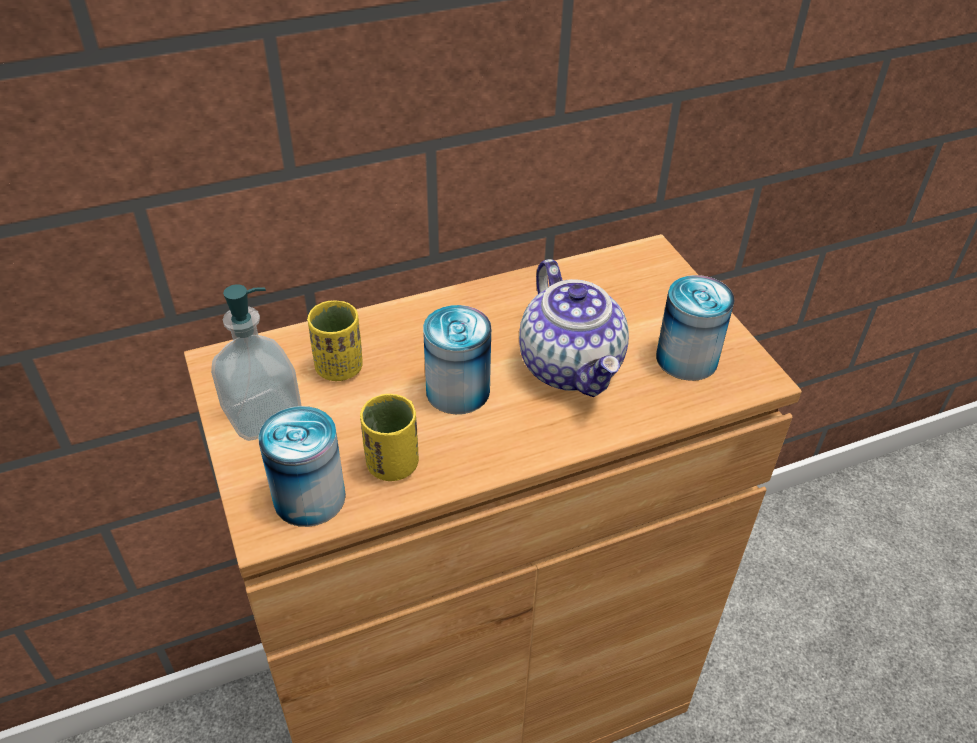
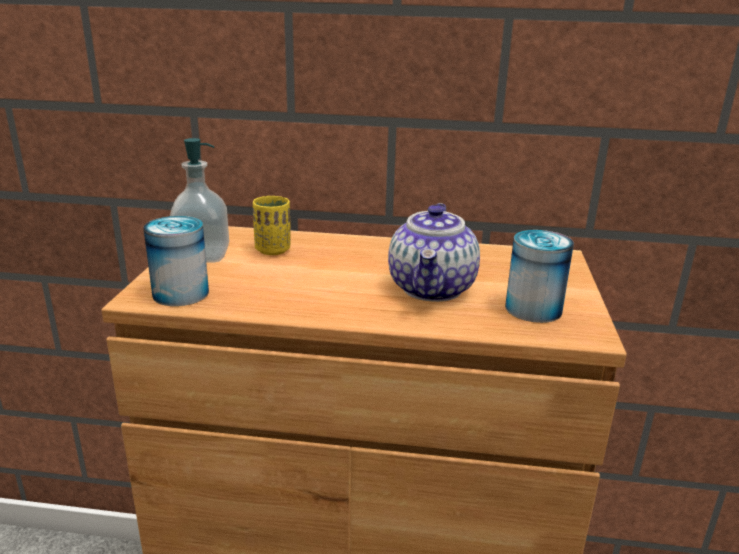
camera: 30 degrees right, 20 degrees down
(392, 464) = (249, 295): yellow cup -> none
(457, 390) = (336, 278): can -> none

